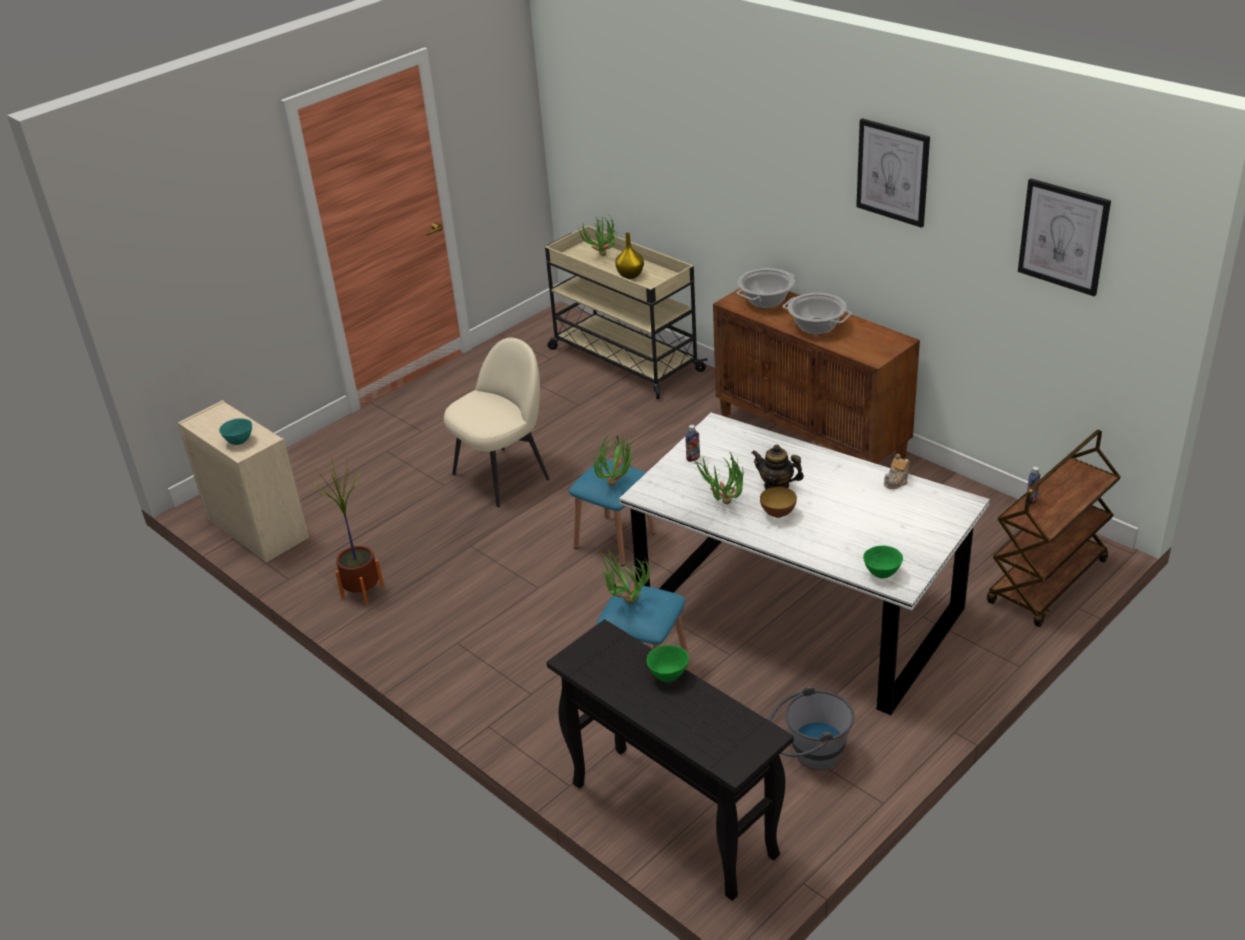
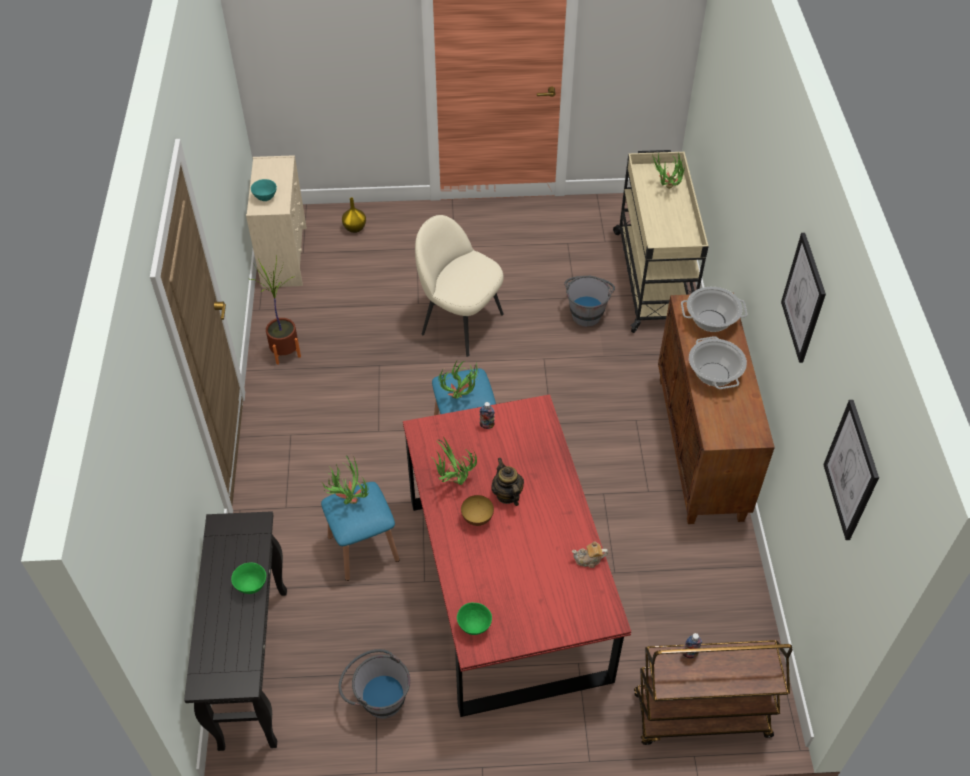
camera: 40 degrees right, 15 degrees up
(503, 475) = (460, 323): beige chair -> beige chair turned 150 degrees counterclockwise
(601, 408) = (586, 311): none -> grey bucket
(630, 275) = (663, 221): yellow vase -> yellow vase (354, 228)
(801, 609) = (508, 586): white dining table -> red dining table

